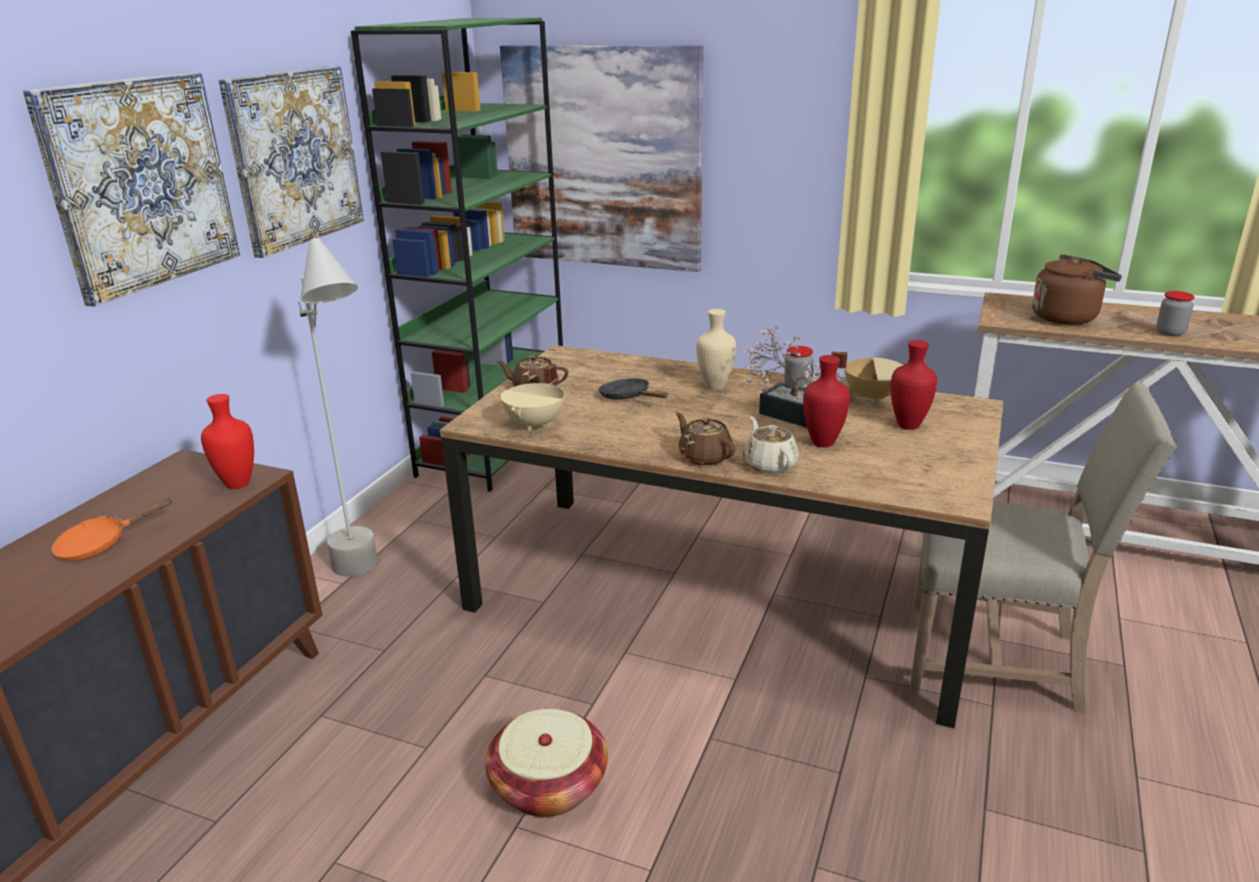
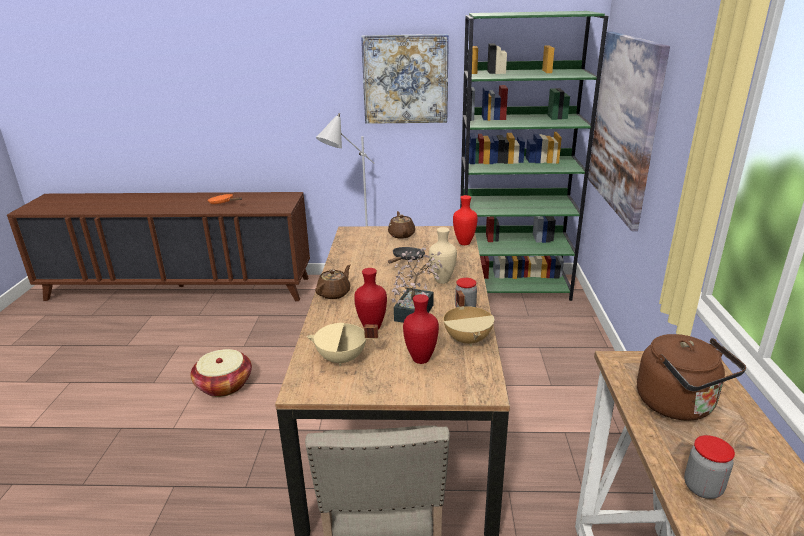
camera: 70 degrees right, 0 degrees up
(141, 183) = (308, 76): picture -> none
(238, 485) = (274, 208): red vase -> red vase (464, 243)
(536, 424) = (355, 244): beige cooking pot -> beige cooking pot (342, 359)
(769, 464) = (332, 314): beige teapot -> none

